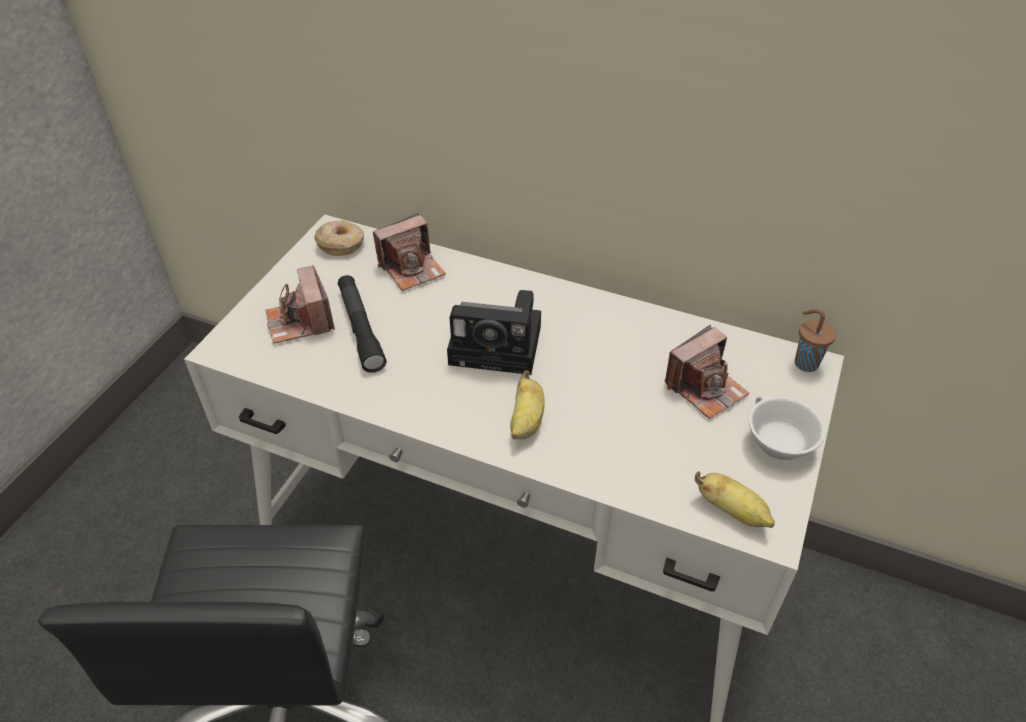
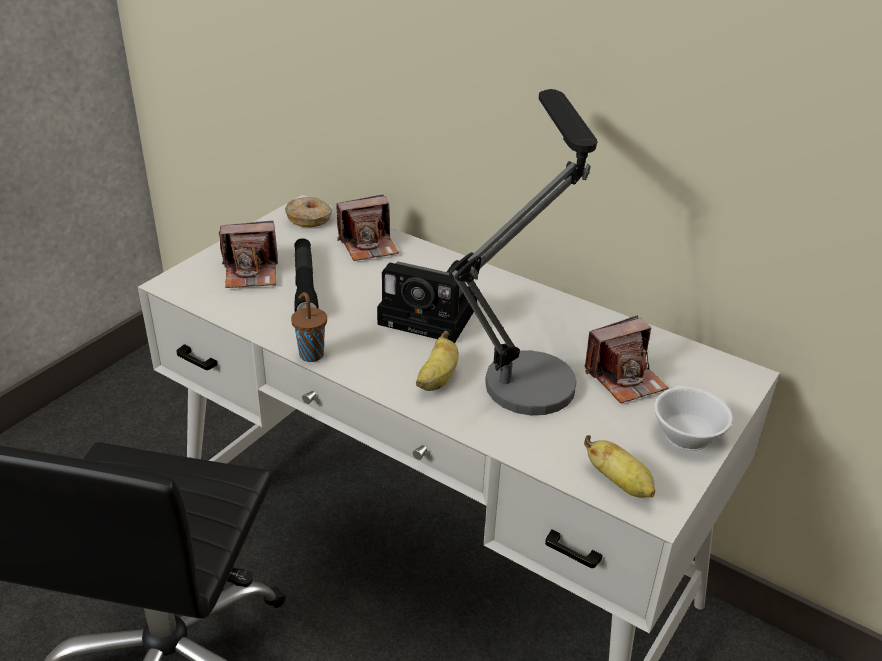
camera: 10 degrees right, 10 degrees down
(300, 322) = (251, 273): camera -> camera turned 90 degrees counterclockwise
(610, 392) = (528, 368): none -> table lamp
(804, 363) = (735, 372): brown cup -> brown cup (310, 354)

